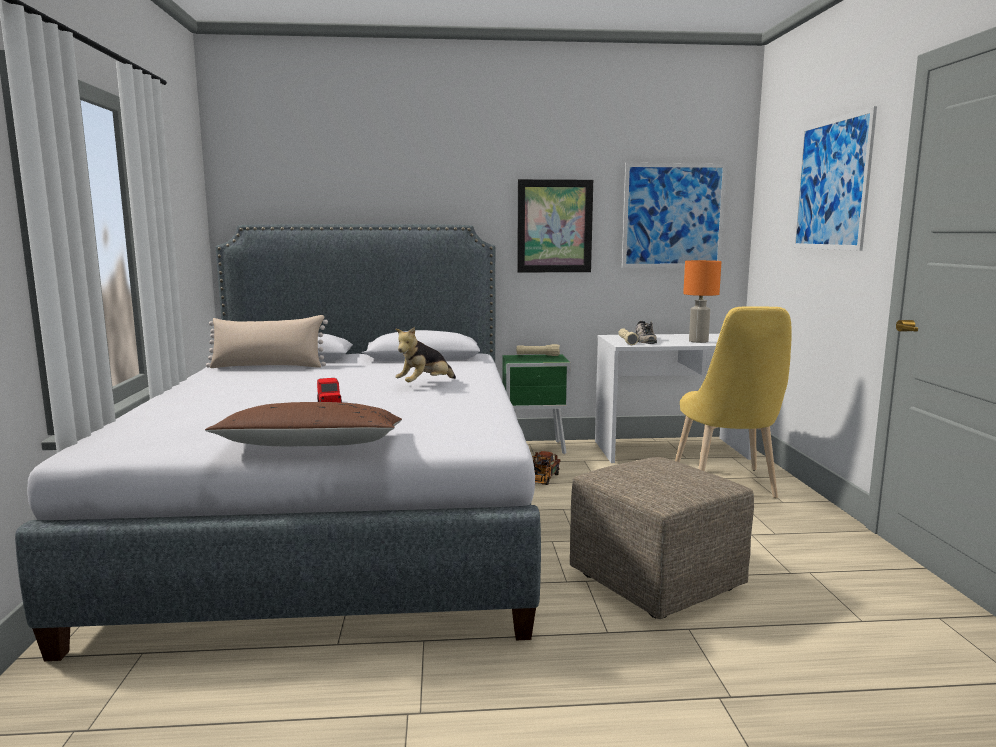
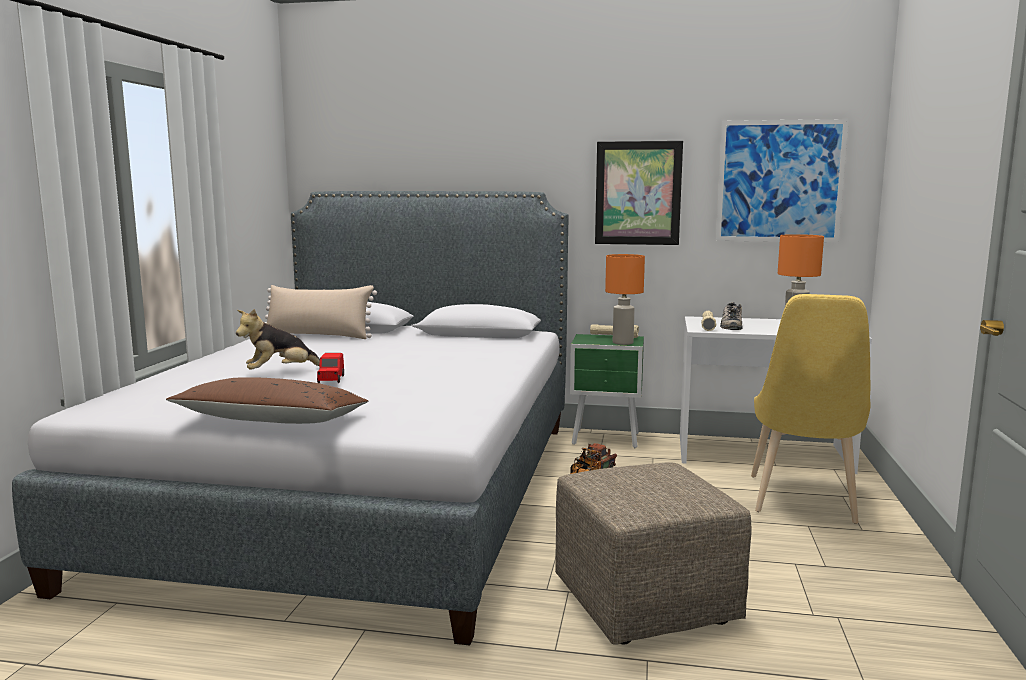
camera: 15 degrees right, 0 degrees up
(425, 385) = (446, 364): plush toy -> plush toy (280, 372)
(550, 360) = (622, 343): none -> orange table lamp
(831, 184) = (944, 147): picture -> none

